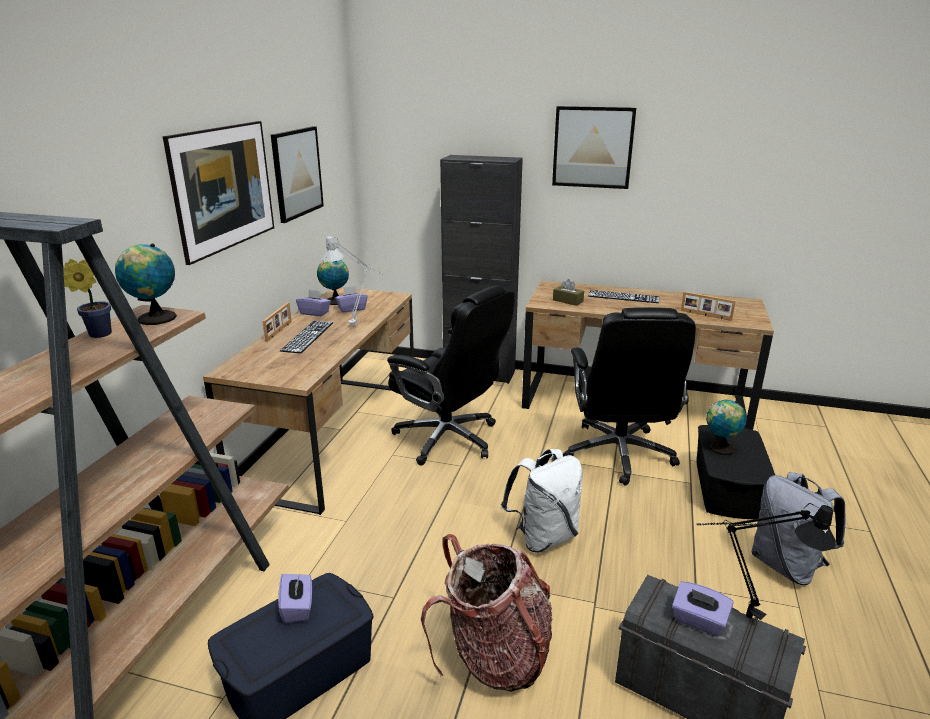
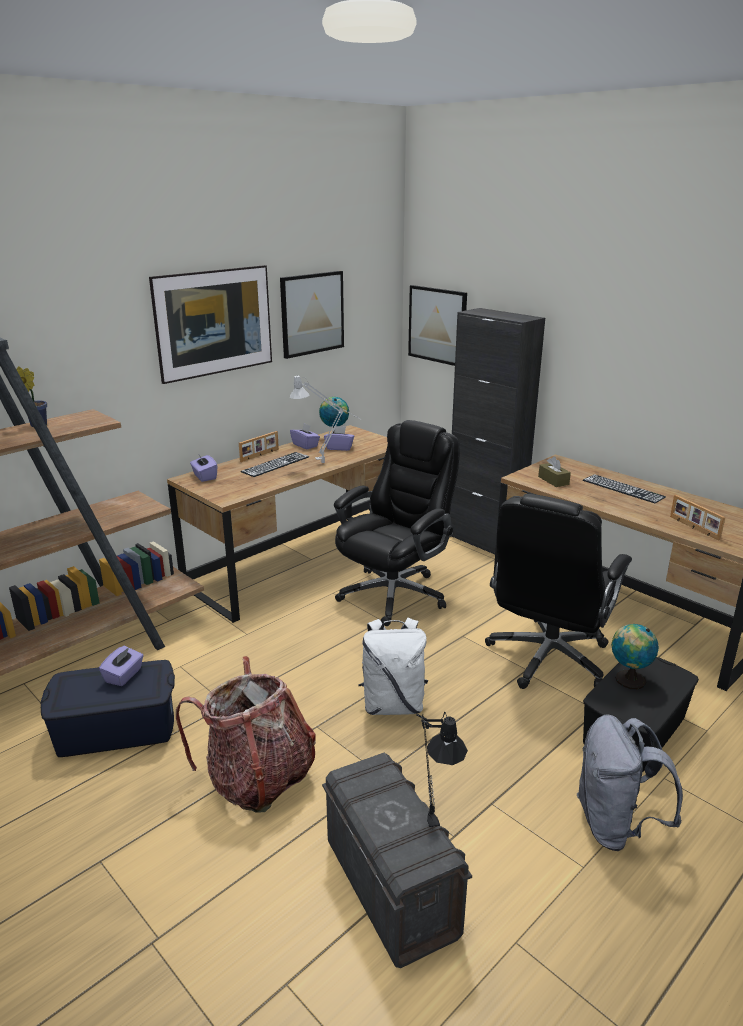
camera: 30 degrees right, 0 degrees up
(154, 319) = (83, 421): globe -> none
(449, 439) = (394, 594): black office chair -> black office chair turned 120 degrees counterclockwise
(593, 147) = (618, 313): picture -> picture (437, 325)
(698, 621) = (381, 806): purple tissue box -> purple tissue box (204, 476)

